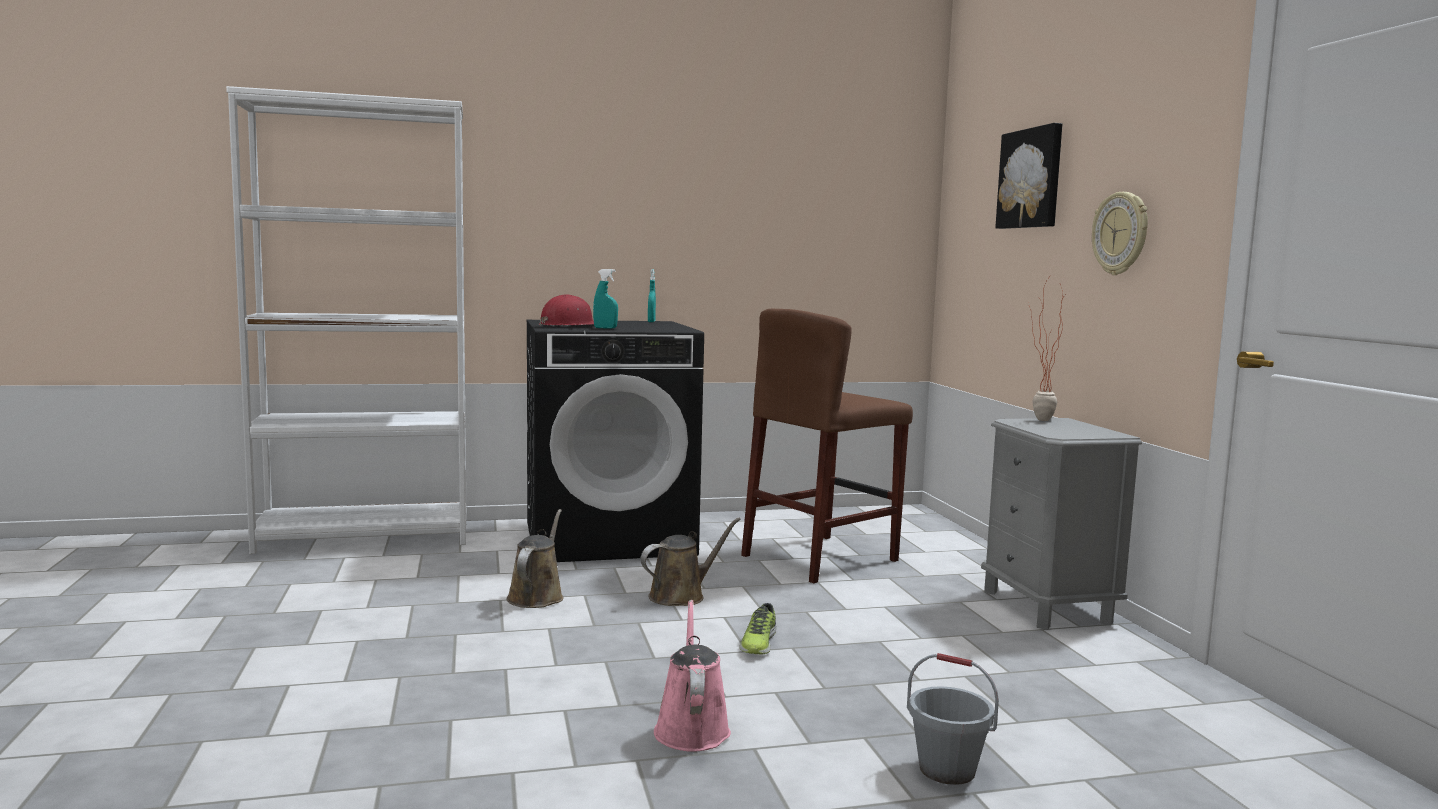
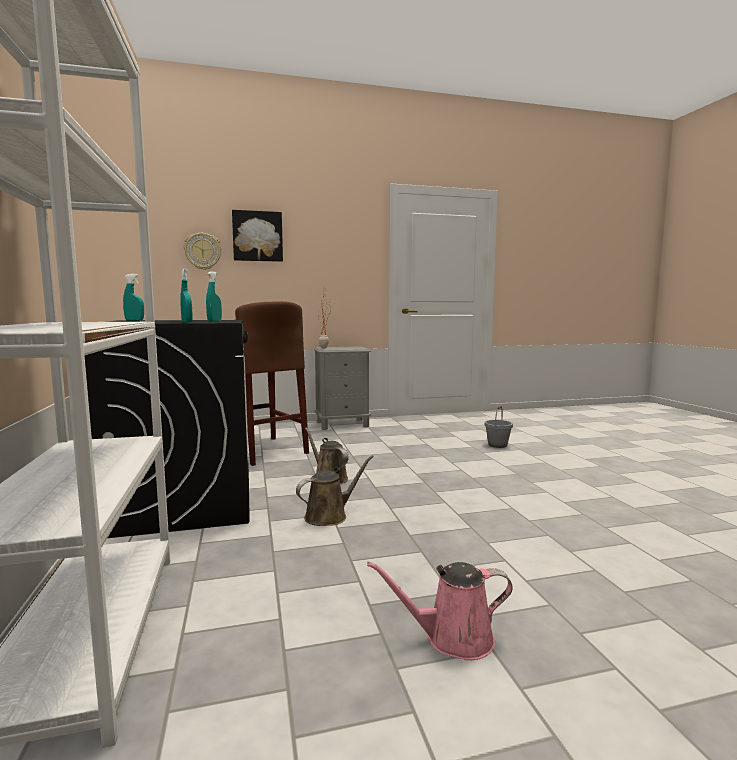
camera: 90 degrees left, 0 degrees up
(537, 596) = (329, 516): brown watering can -> brown watering can turned 135 degrees clockwise
(568, 326) = (187, 322): red hard hat -> turquoise spray bottle
(691, 728) = (496, 474): pink watering can -> pink watering can (452, 638)
(758, 643) = (398, 464): shoe -> none
(1121, 233) = (330, 267): wall clock -> wall clock (203, 251)

